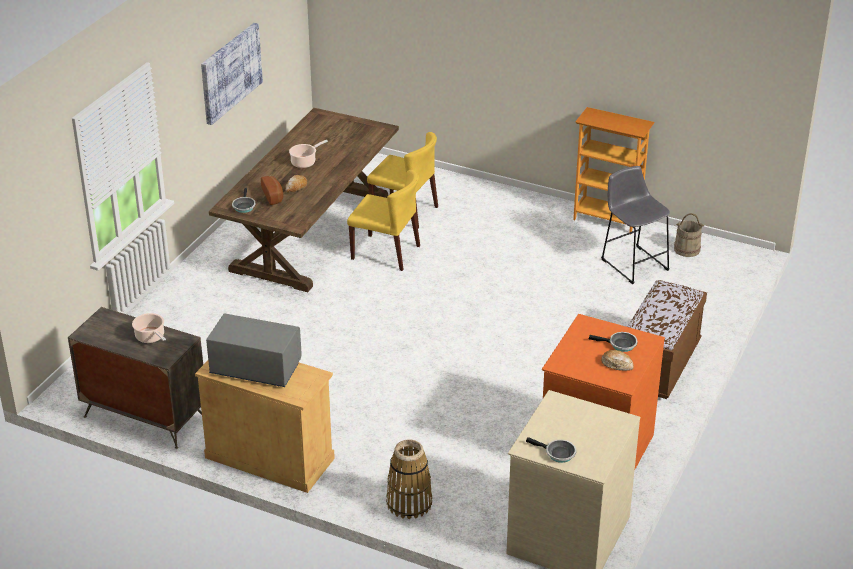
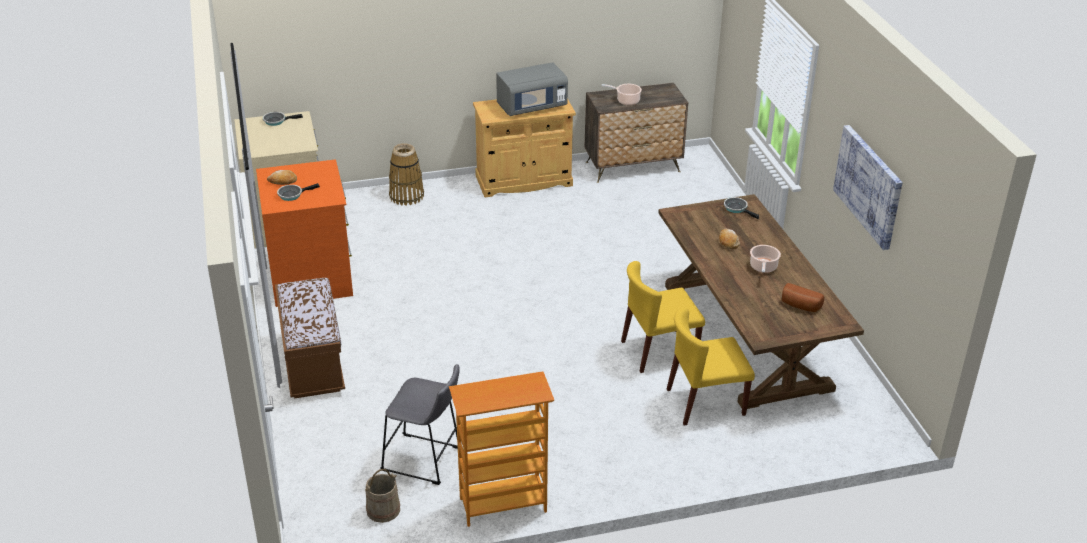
camera: 140 degrees right, 0 degrees up
(273, 196) = (731, 227): bread -> bread (800, 306)

